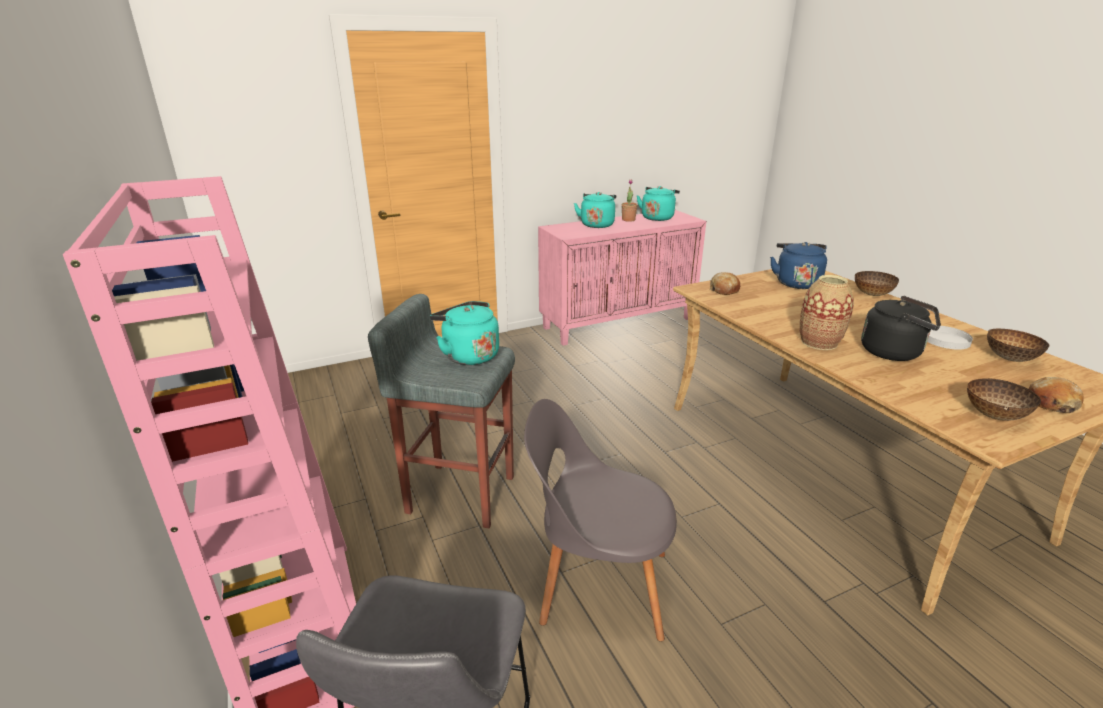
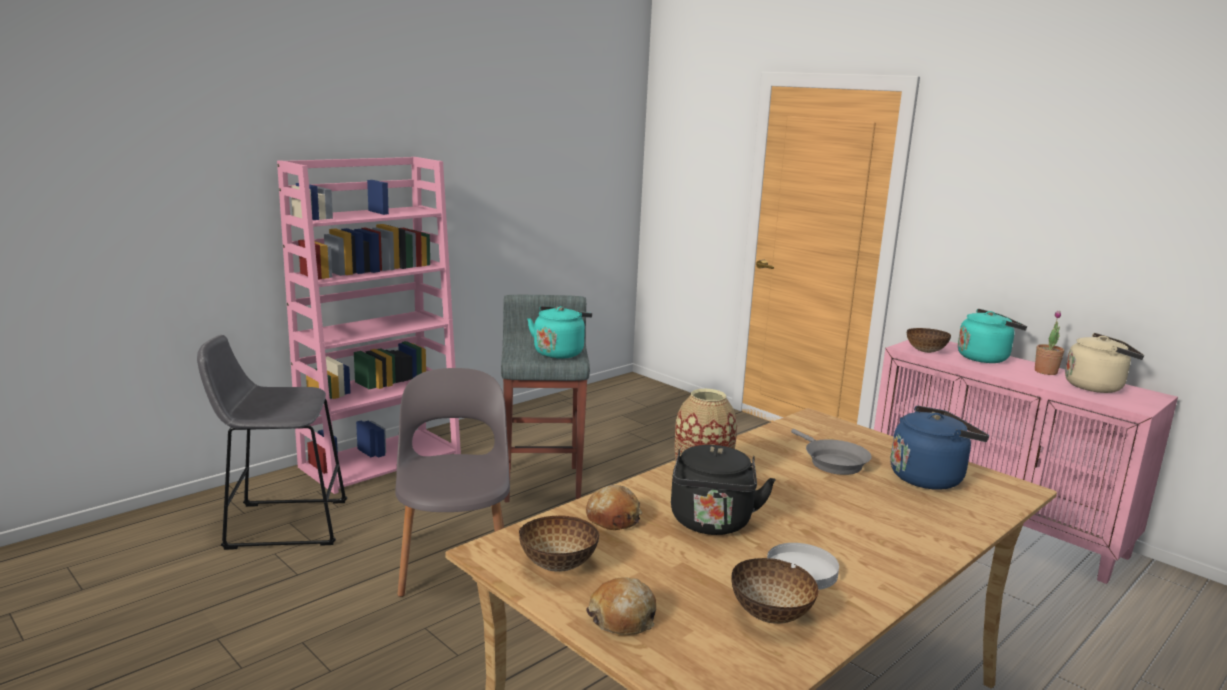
camera: 70 degrees right, 10 degrees down
(657, 217) = (1097, 387): turquoise kettle -> beige kettle
(724, 290) = (831, 432): bread -> bread (613, 518)
(777, 300) = (832, 462): none -> grey frying pan
(871, 294) = (954, 532): bowl -> bowl (925, 351)

